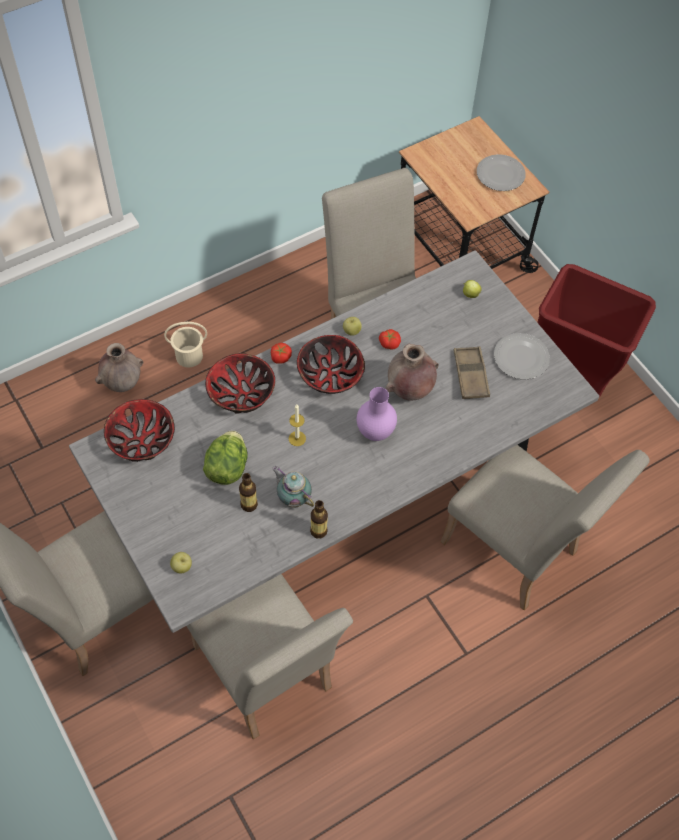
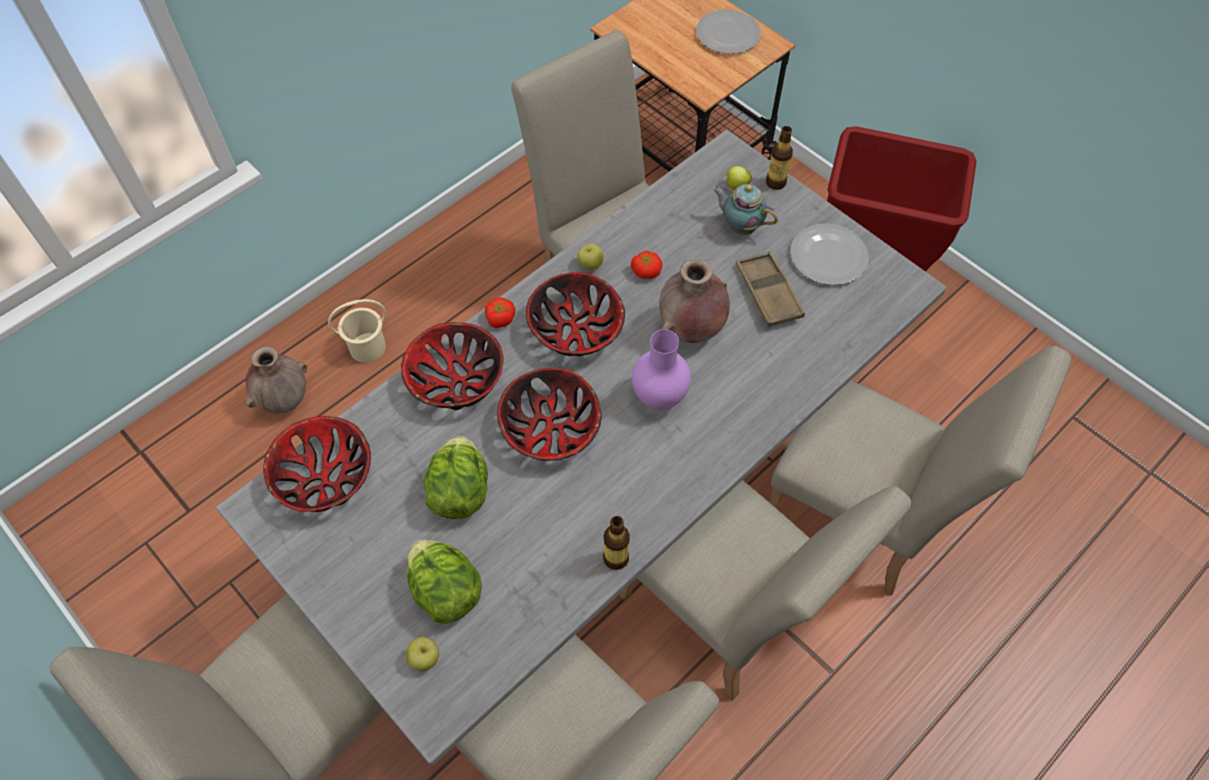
camera: 10 degrees left, 0 degrees up
(204, 529) = (446, 591): none -> lettuce
(249, 505) = (504, 540): bottle -> bottle (775, 182)
(293, 498) = (566, 516): teapot -> teapot (740, 226)
(297, 438) = (551, 428): candle -> bowl
(400, 599) = (725, 616): none -> beige chair

